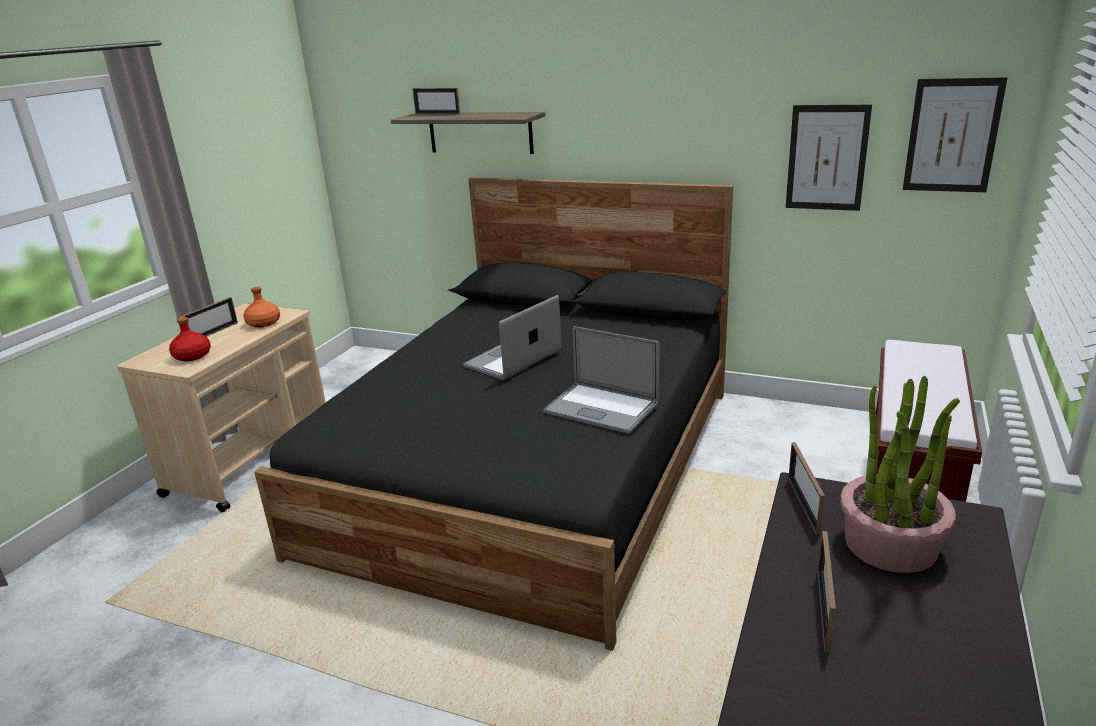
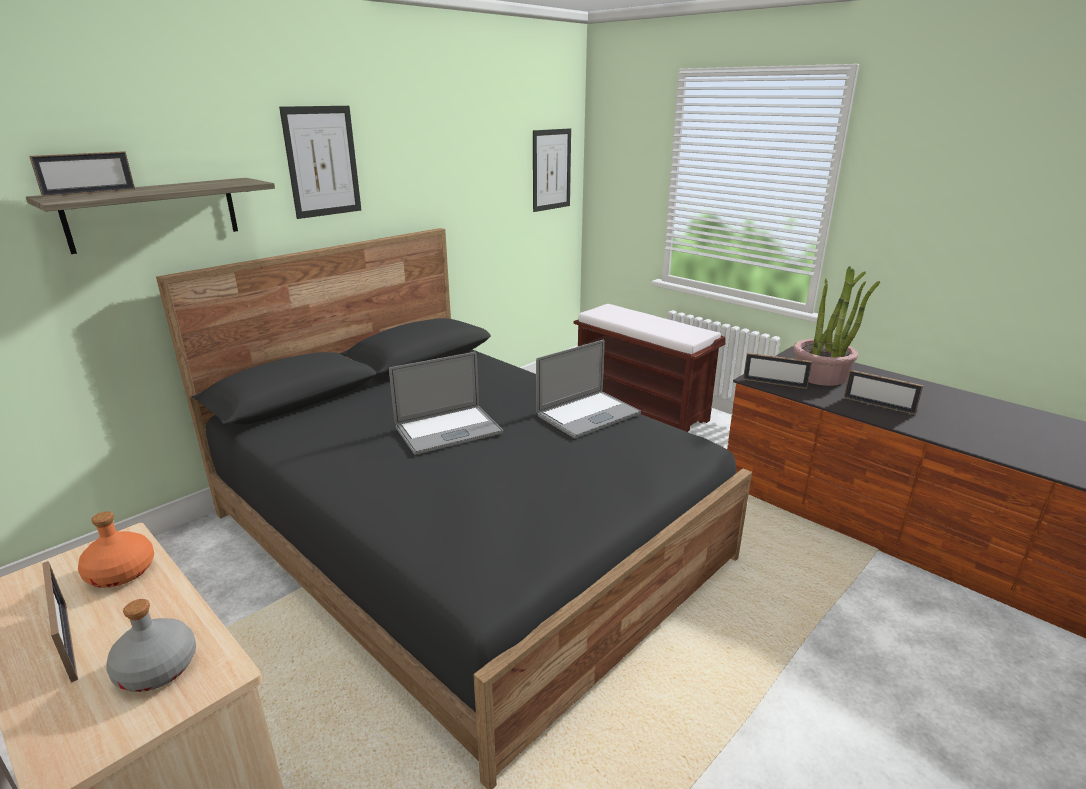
camera: 70 degrees left, 0 degrees up
(192, 356) = (156, 669): red bottle -> grey bottle
(513, 358) = (448, 430): laptop -> laptop turned 90 degrees counterclockwise
(827, 158) = (492, 195): picture -> picture (322, 162)

